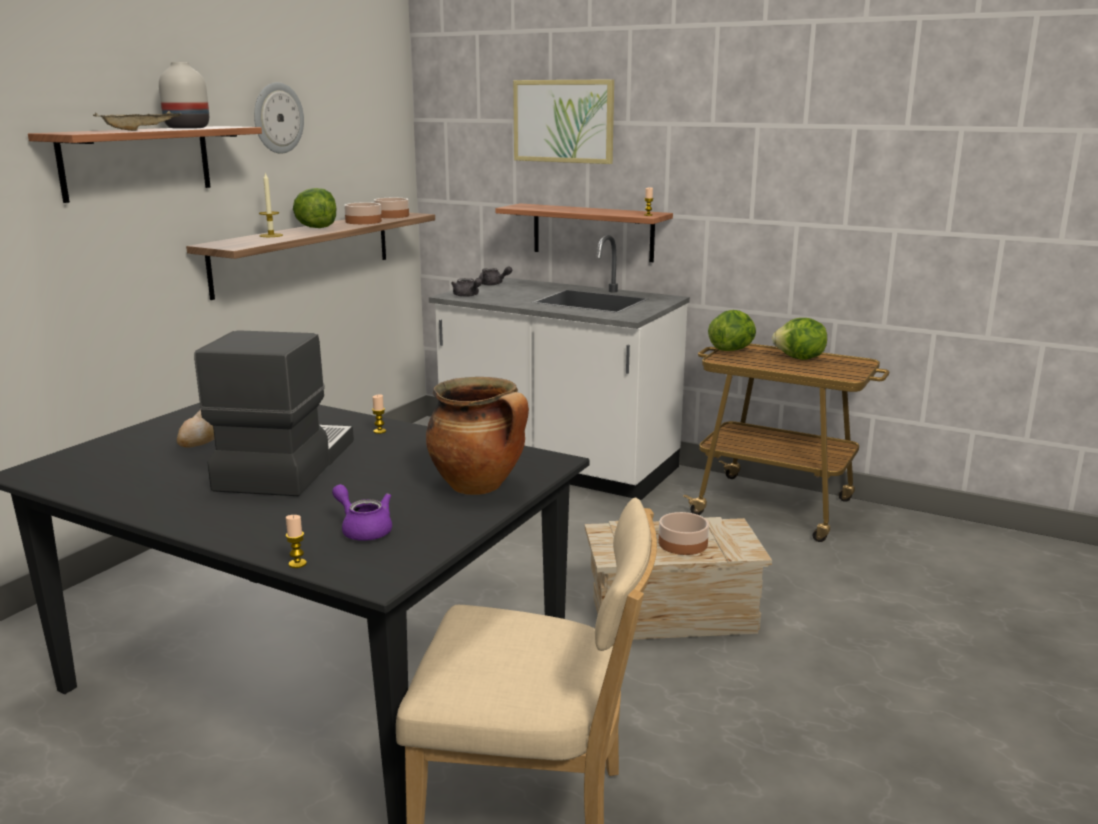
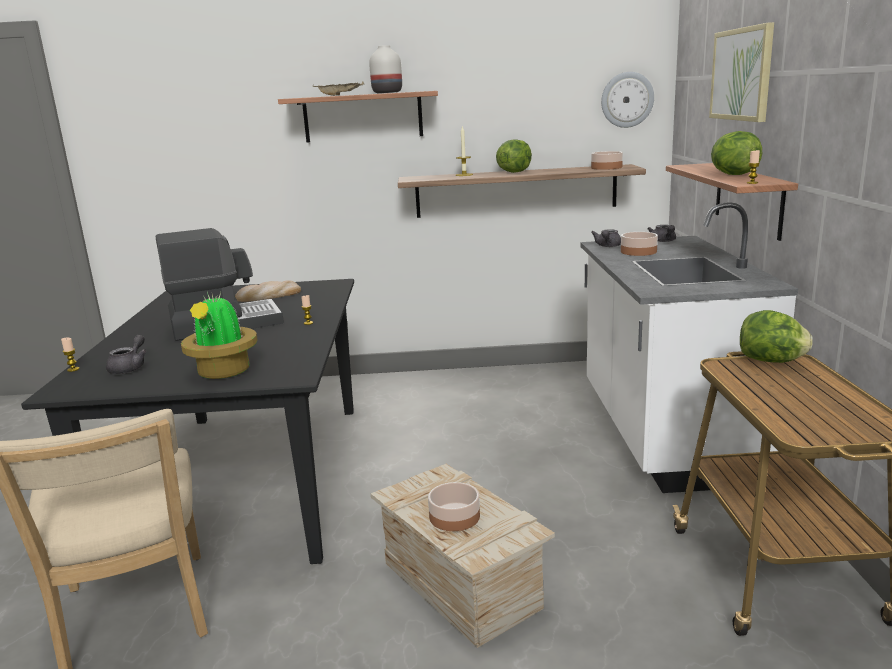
camera: 60 degrees right, 0 degrees up
(277, 118) = (496, 83): wall clock -> wall clock (627, 100)
(363, 530) = (130, 367): purple teapot -> grey teapot
(364, 222) = (563, 170): bowl -> bowl (638, 252)
(479, 486) = (223, 372): cooking pot -> potted plant
(799, 359) = (821, 396): lettuce -> lettuce (732, 175)

